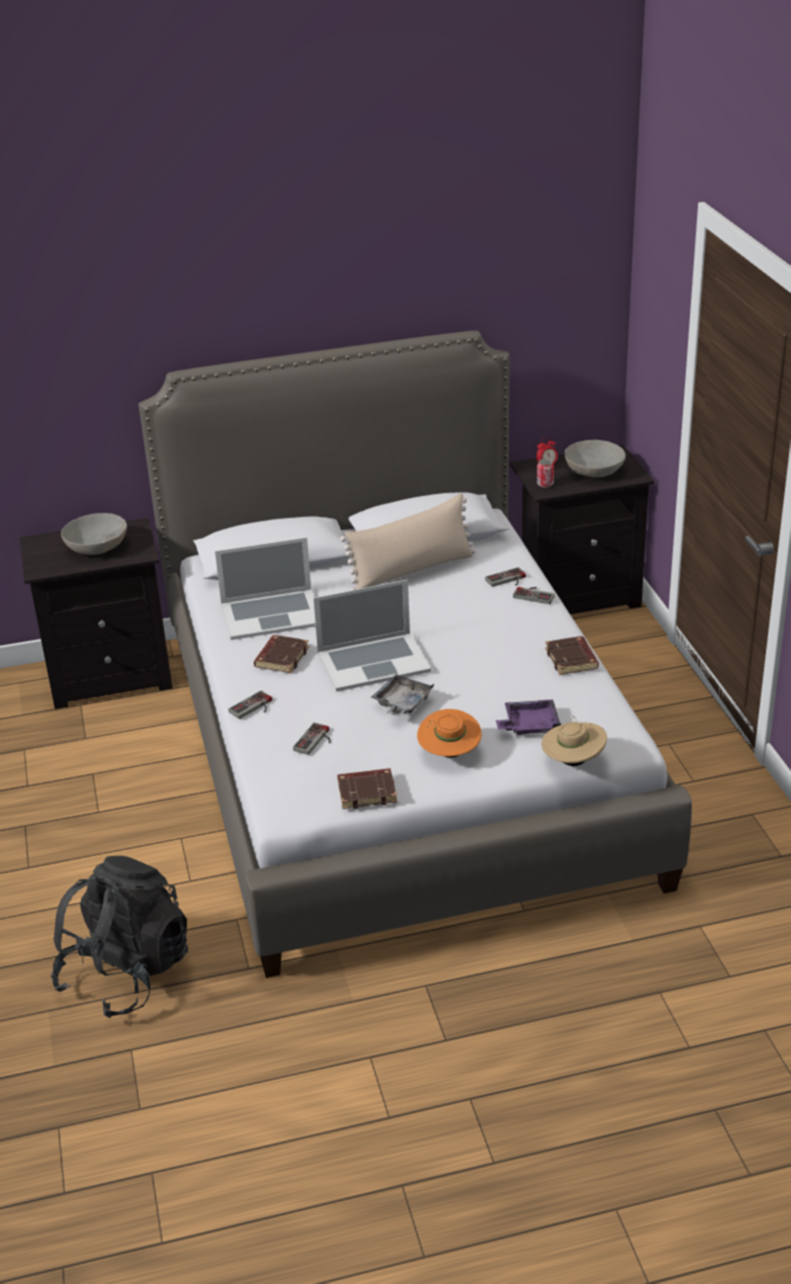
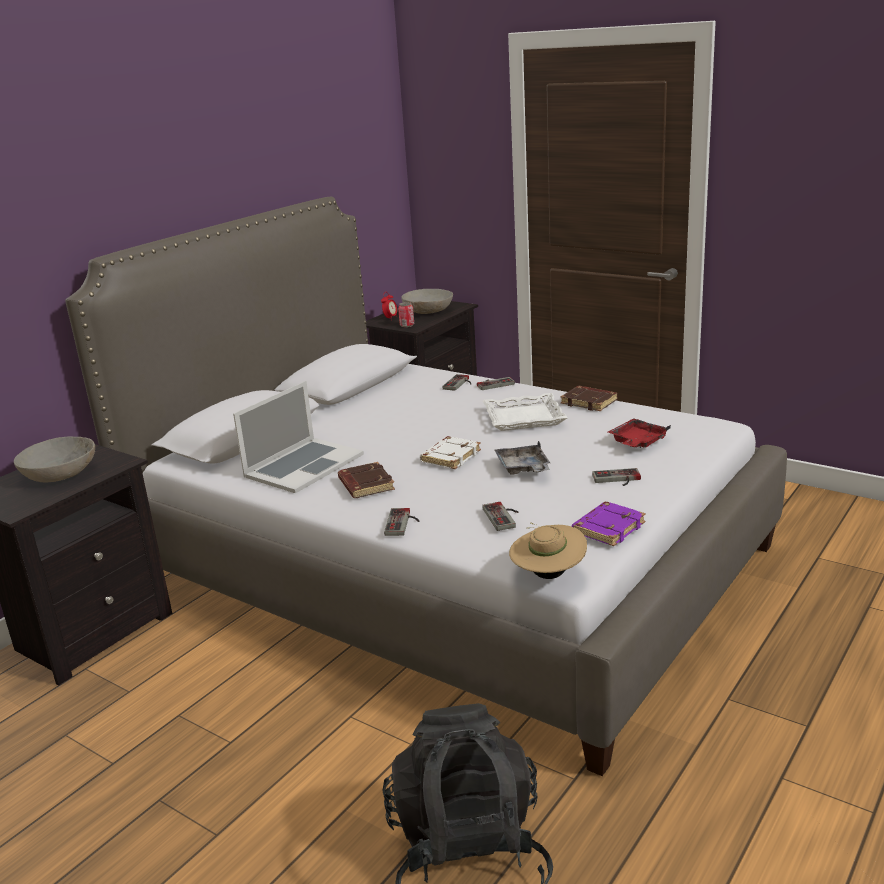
camera: 40 degrees left, 10 degrees down
(367, 792) = (608, 528): brown book -> purple book
(373, 661) = (450, 456): laptop -> white book
(412, 571) = (376, 403): beige pillow -> none
(449, 753) = (617, 480): orange hat -> game controller
(492, 649) = (524, 417): none -> white tray
(529, 725) = (637, 442): purple tray -> red tray
(573, 761) = (707, 447): beige hat -> beige hat (548, 574)

